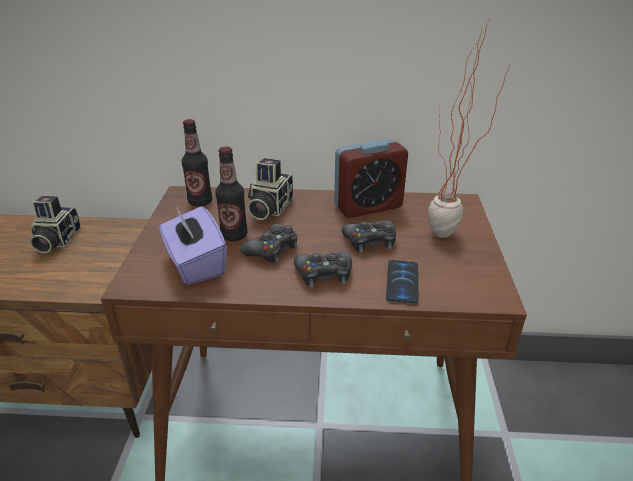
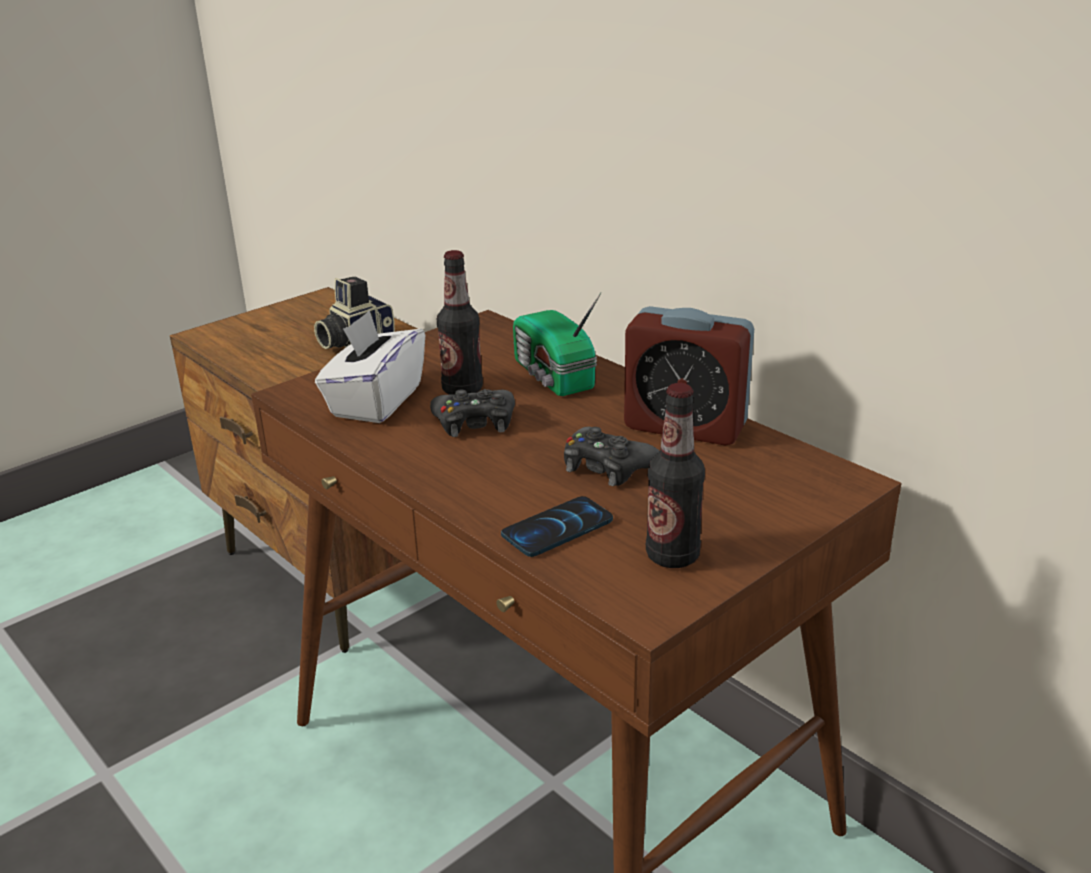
camera: 45 degrees right, 5 degrees down
(195, 264) = (375, 401): purple tissue box -> white tissue box
(200, 201) = (489, 339): bottle -> bottle (672, 556)
(268, 208) = (552, 376): camera -> radio
(324, 274) = (484, 474): black game controller -> none
(446, 240) = (717, 514): potted plant -> none

